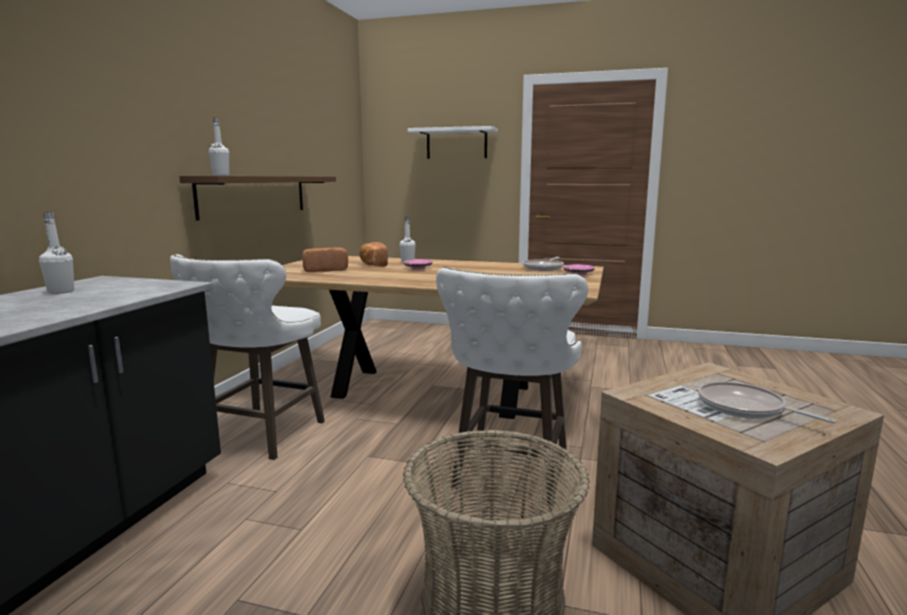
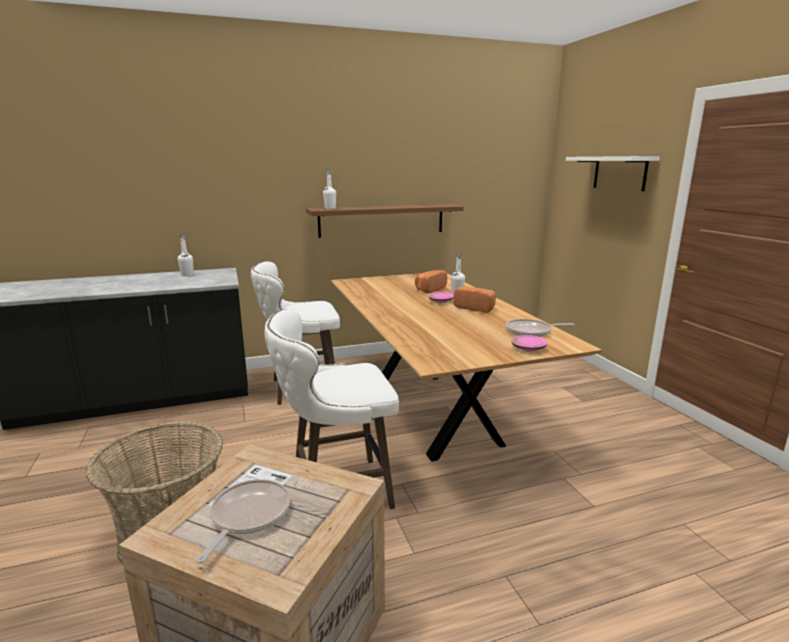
camera: 55 degrees right, 5 degrees up
(324, 270) = (386, 286): bread -> bread (475, 308)

